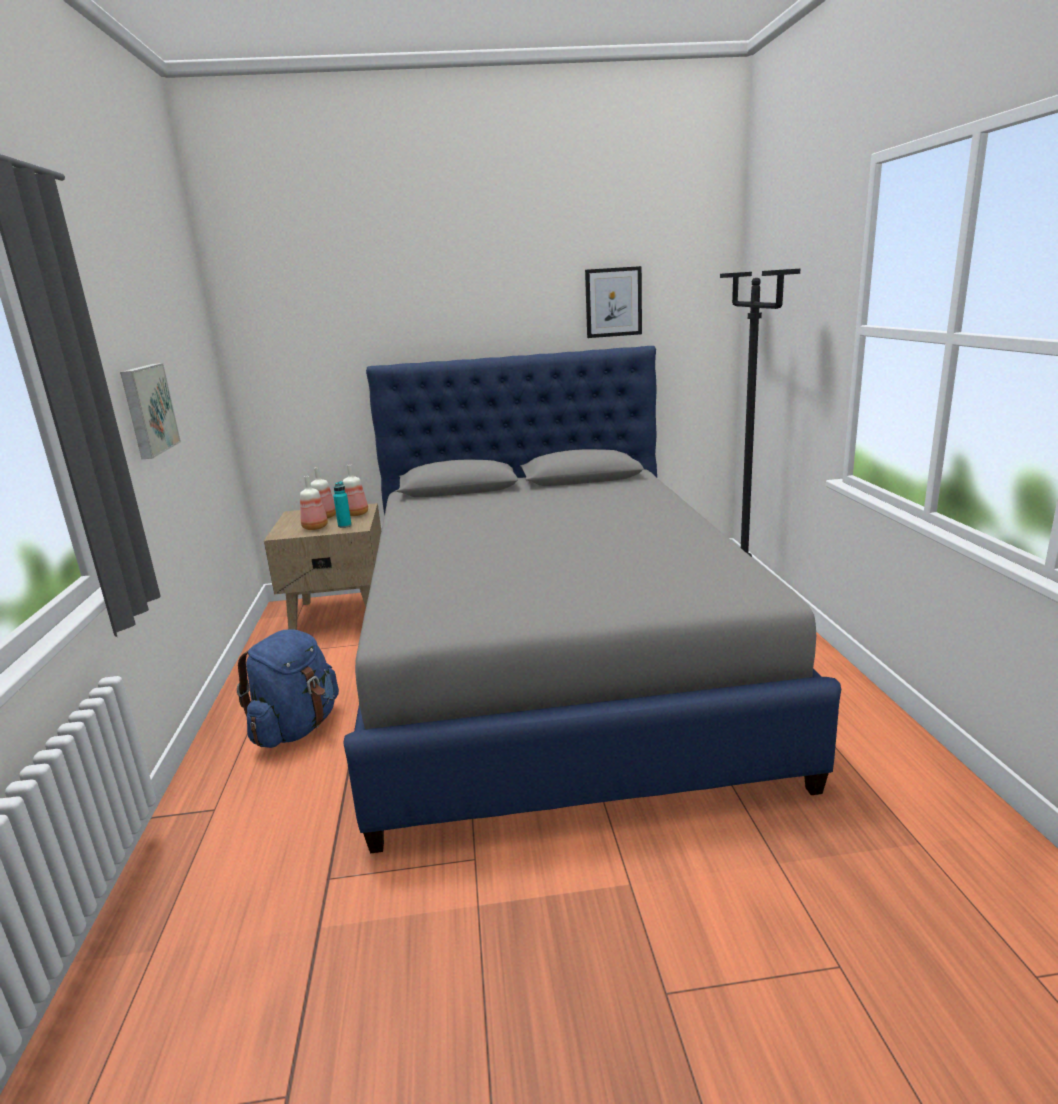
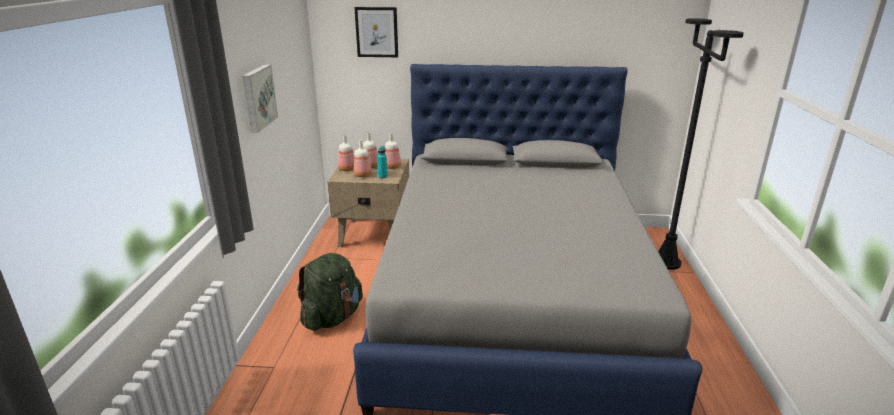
camera: 10 degrees right, 5 degrees up
(289, 524) = (346, 169): none -> bottle
(297, 728) = (332, 317): blue backpack -> green backpack
(613, 302) = (600, 31): picture -> picture (377, 32)

